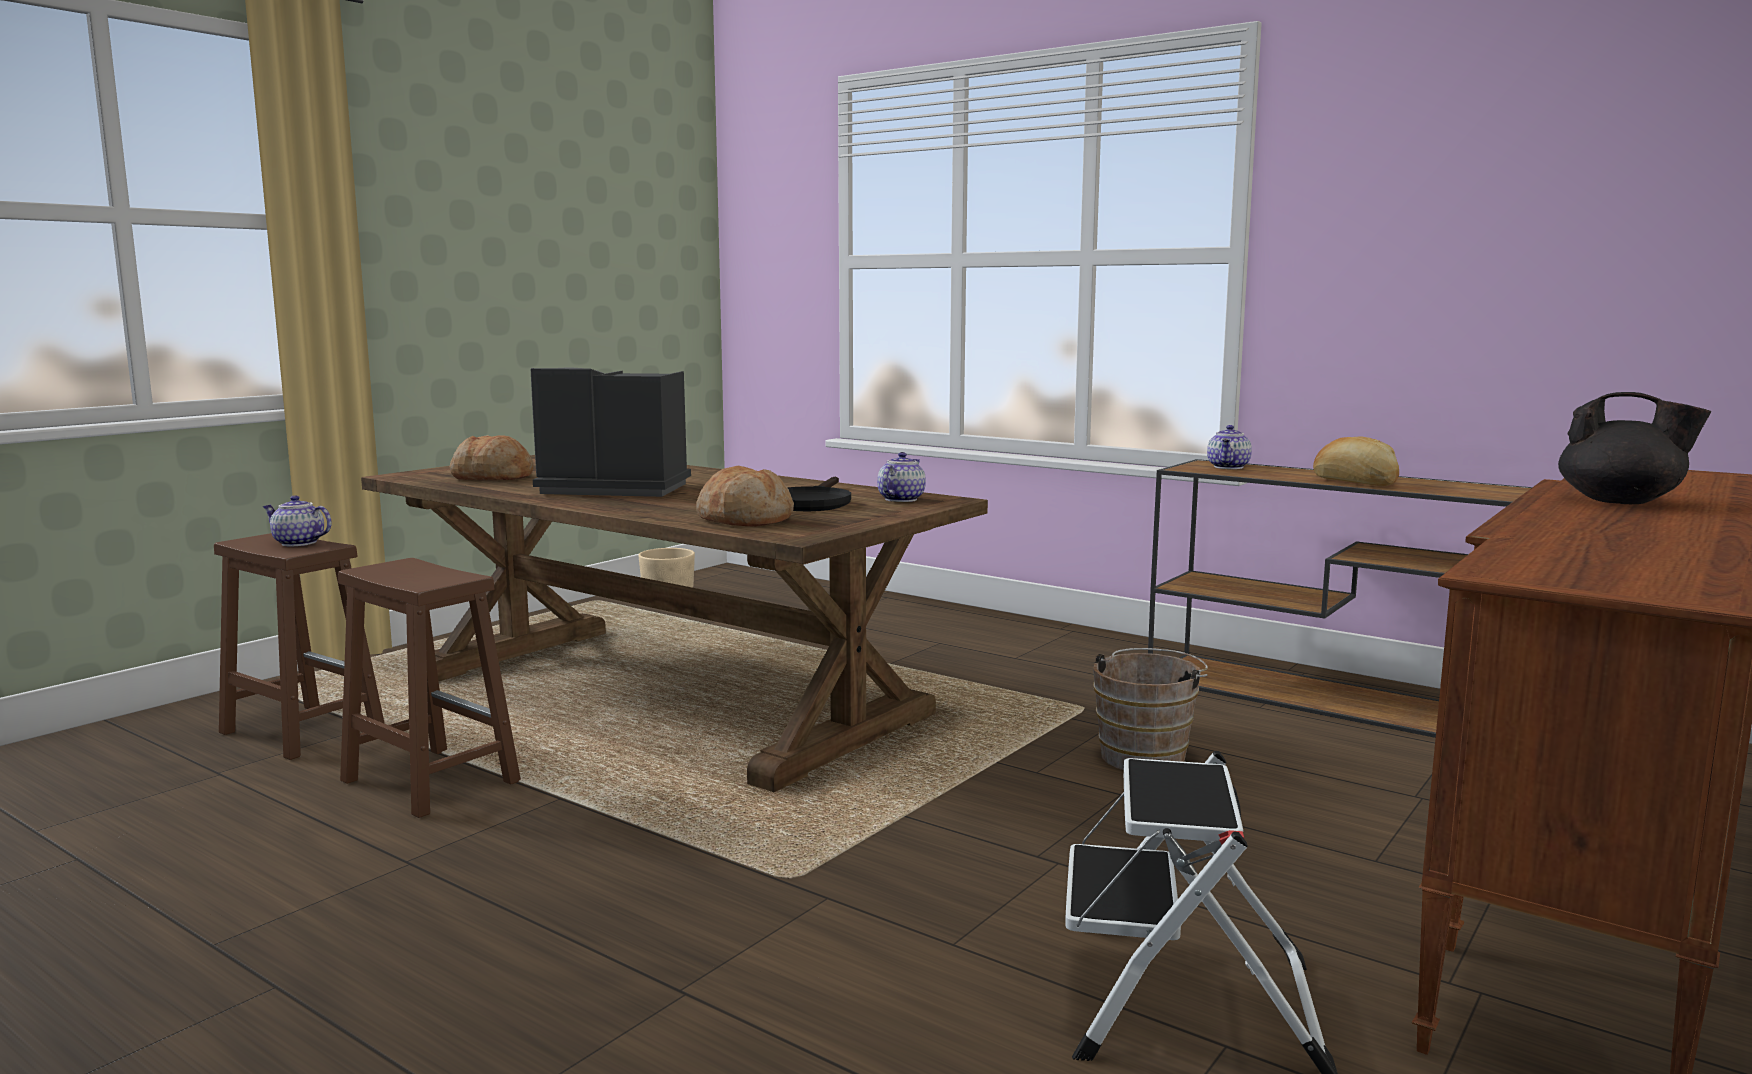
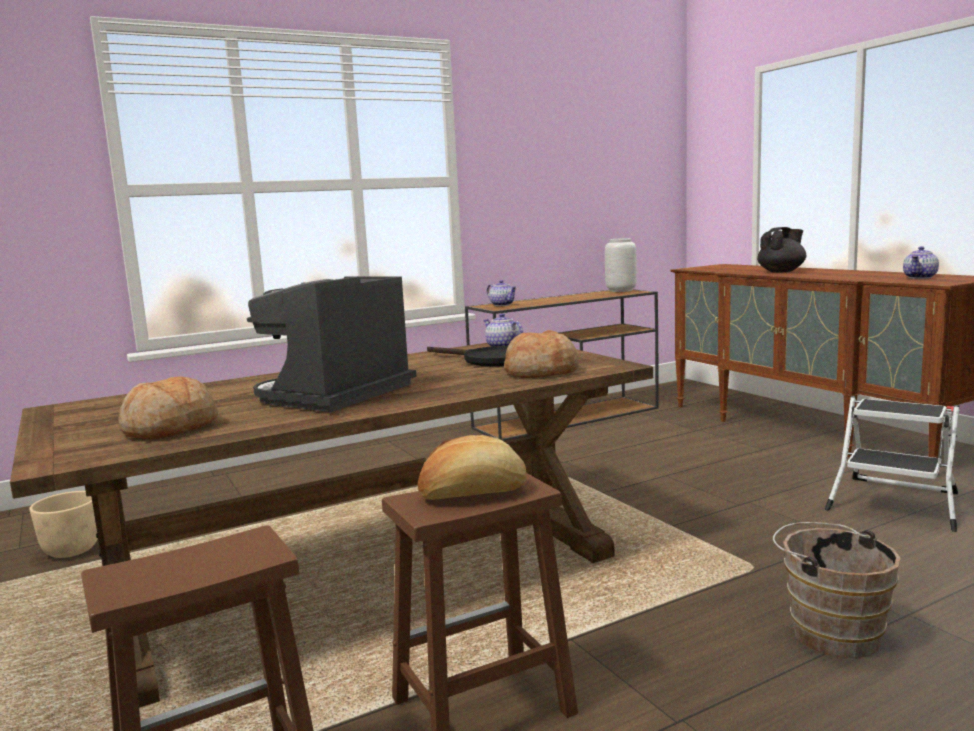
camera: 65 degrees left, 0 degrees up
(297, 543) = (199, 556): teapot -> teapot (920, 277)
(1146, 755) = (615, 461): brown bucket -> brown bucket (830, 632)
(1355, 482) = (576, 298): bread -> bread (473, 493)
(1510, 491) = (621, 290): none -> grey vase

